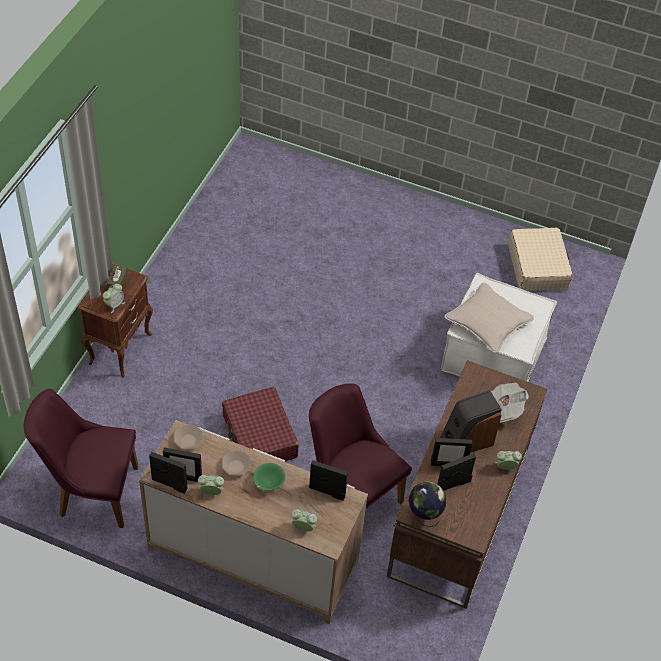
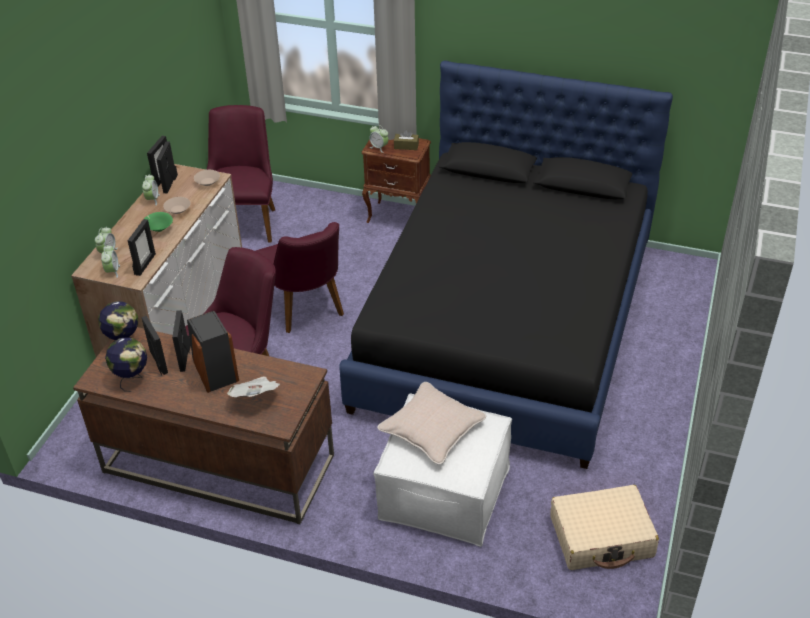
camera: 90 degrees right, 10 degrees down
(259, 437) = (307, 310): red suitcase -> purple chair
(303, 285) = (507, 324): none -> black bed
(475, 504) = (132, 379): none -> globe
(505, 467) = (178, 403): alarm clock -> alarm clock (112, 271)

